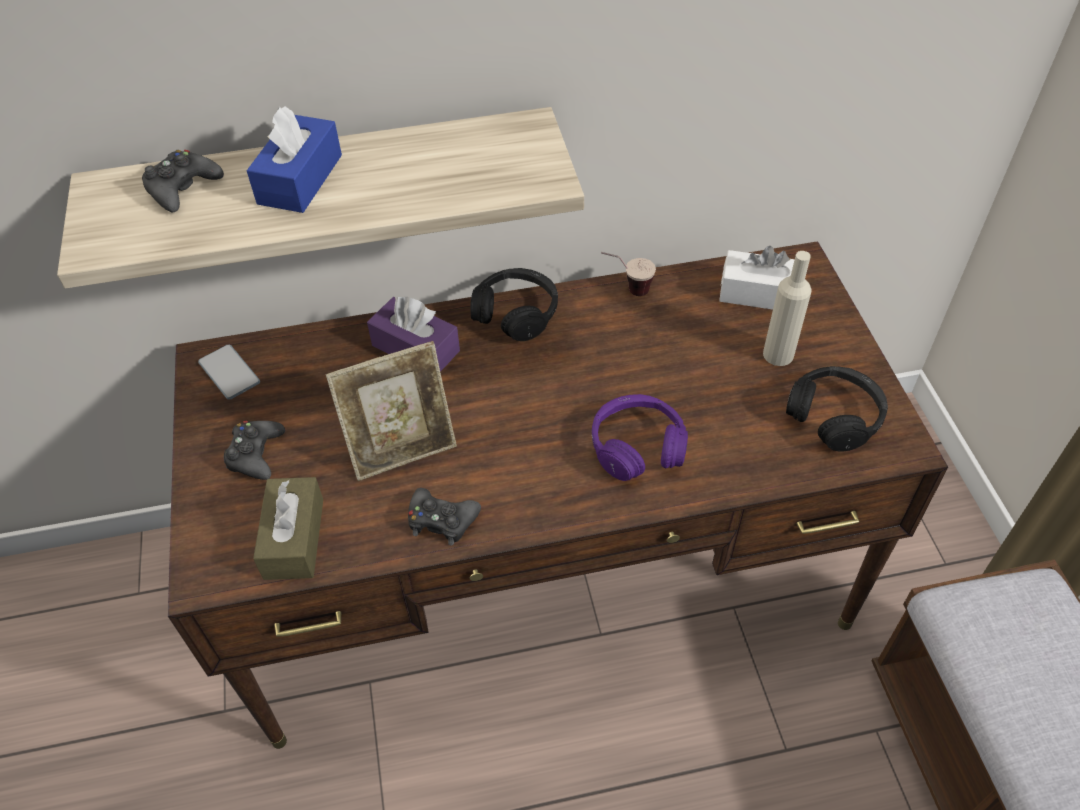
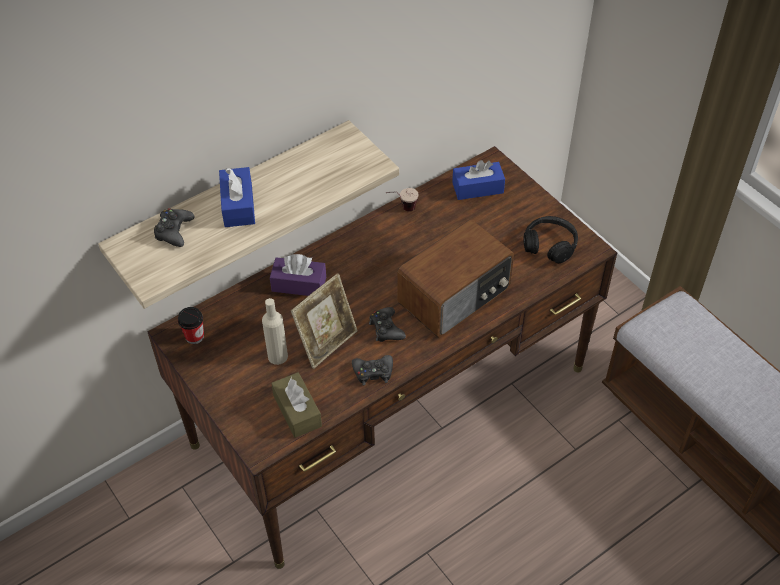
camera: 25 degrees left, 0 degrees up
(229, 373) = (194, 336): phone -> cup
(255, 454) = (244, 376): black game controller -> black game controller (386, 329)
(516, 313) = (345, 244): black headphones -> none
(637, 446) = (455, 296): purple headphones -> radio
(759, 293) = (477, 188): white tissue box -> blue tissue box
(778, 354) = (505, 220): beige bottle -> beige bottle (277, 356)

